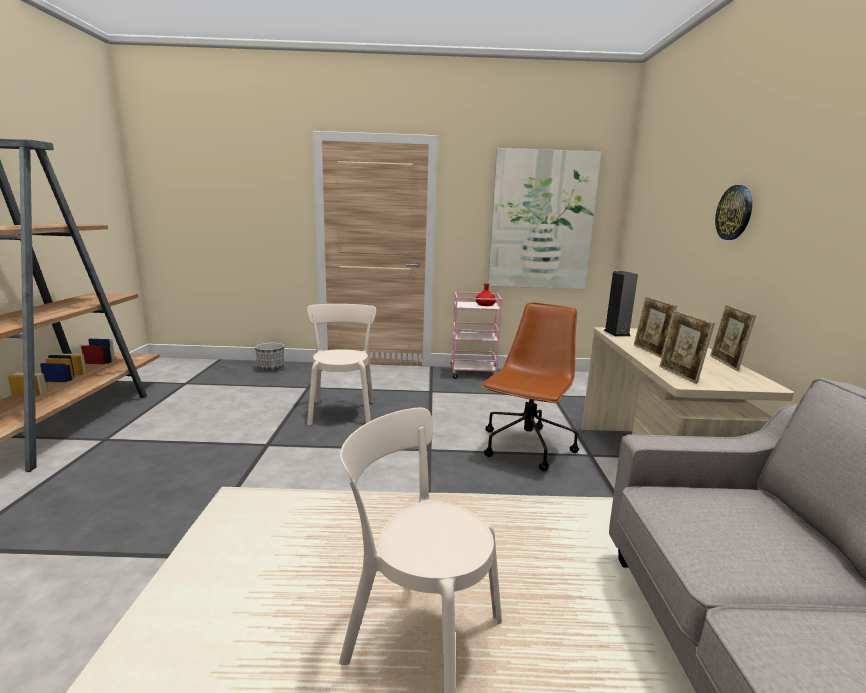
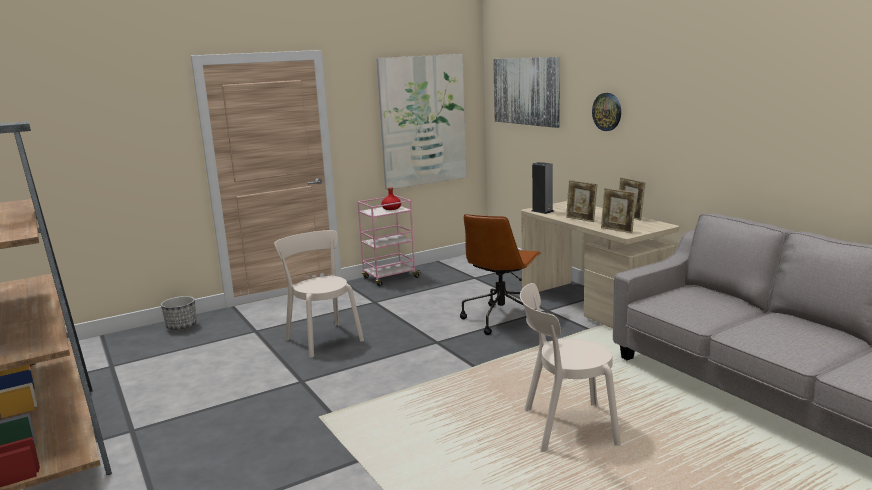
camera: 30 degrees left, 0 degrees up
(526, 447) = (501, 319): brown office chair -> brown office chair turned 150 degrees counterclockwise
(658, 193) = (526, 91): none -> picture

